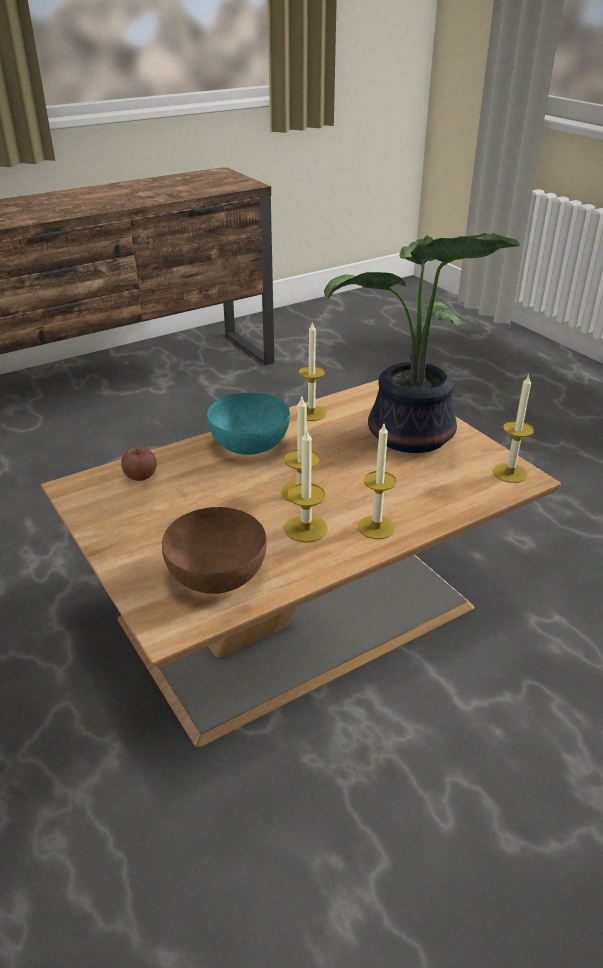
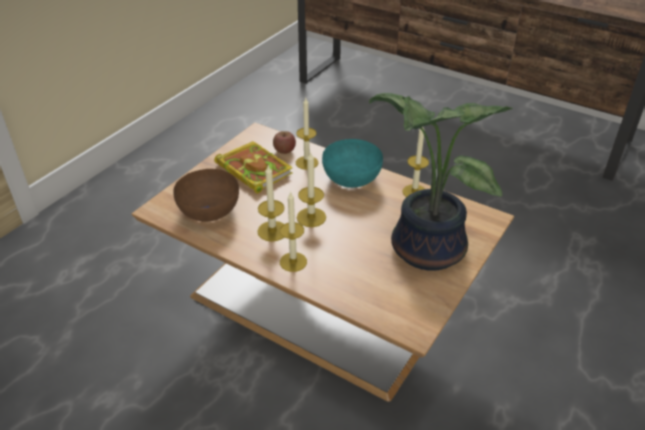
camera: 65 degrees right, 5 degrees up
(156, 513) = (252, 169): none -> book
(510, 473) = (414, 318): candle -> candle (306, 163)

